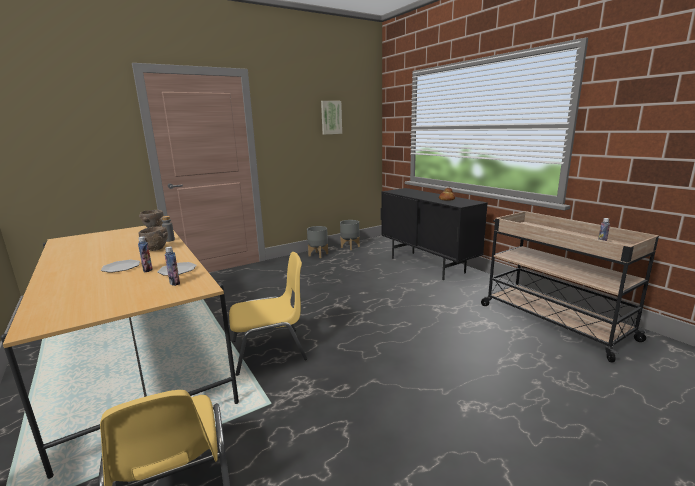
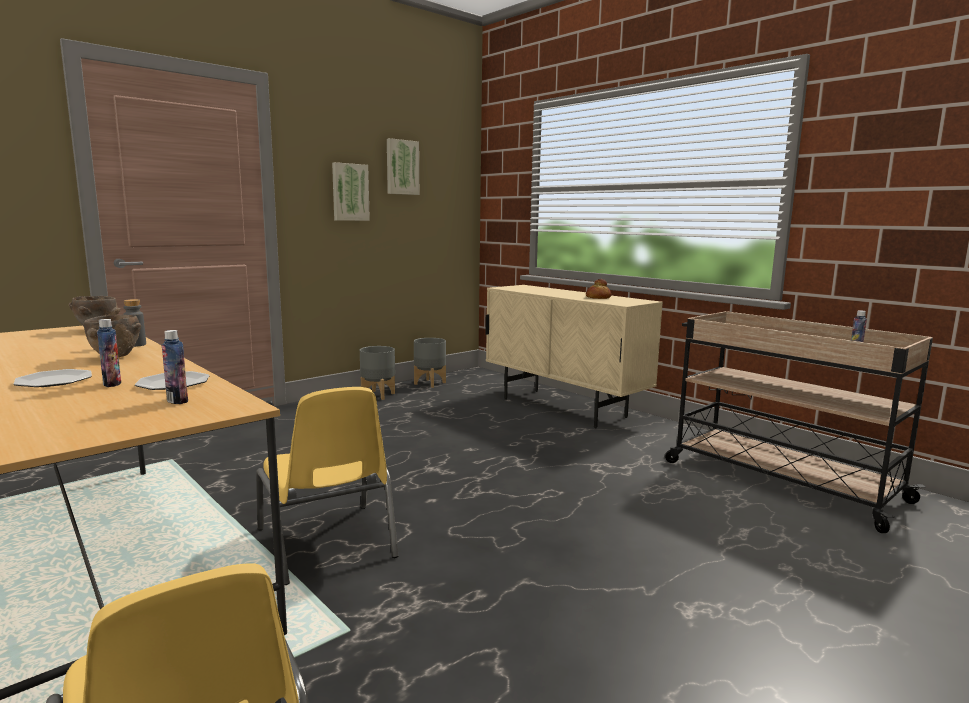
camera: 10 degrees left, 5 degrees down
(270, 350) = (327, 544): yellow chair -> yellow chair turned 90 degrees clockwise
(299, 135) = (349, 192): none -> picture
(427, 265) = (563, 408): black cabinet -> beige cabinet

